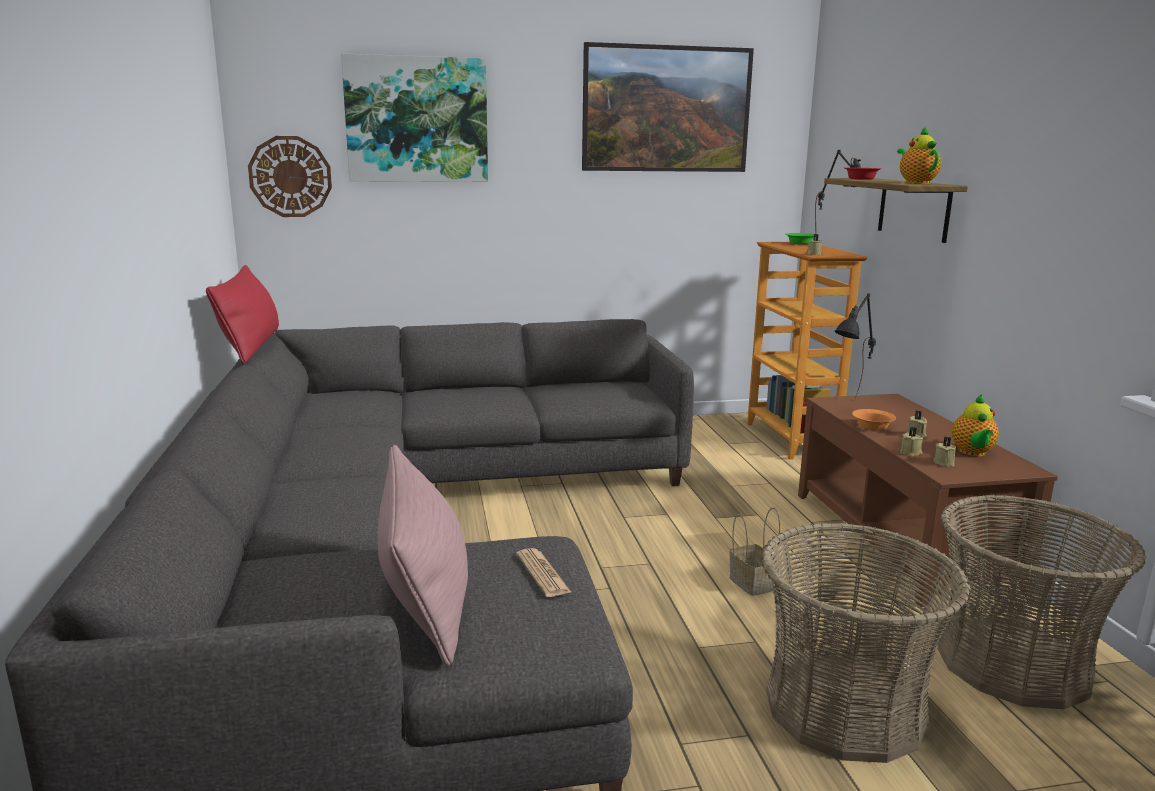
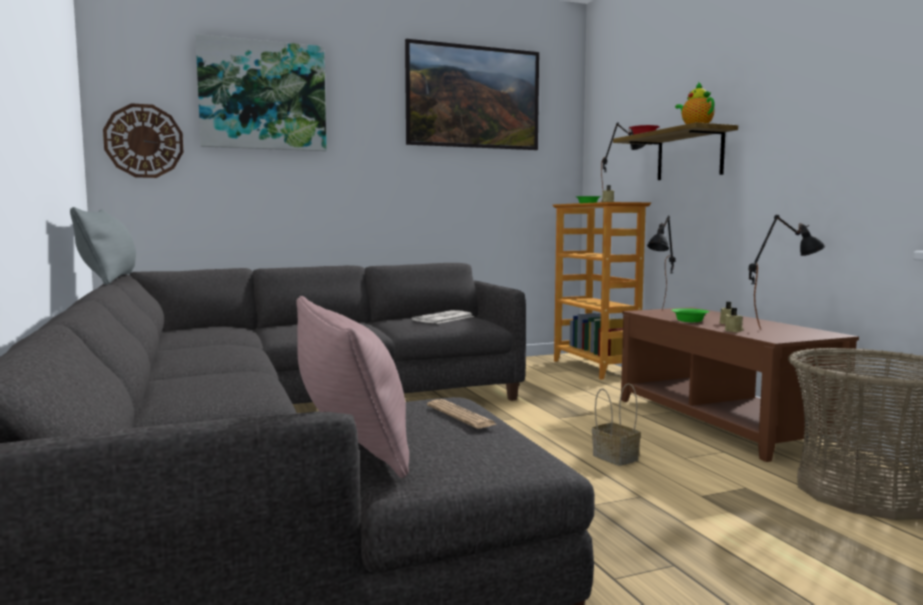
camera: 10 degrees left, 10 degrees down
(251, 346) = (109, 279): red pillow -> grey pillow
(602, 391) = (443, 318): none -> newspaper
(845, 708) = (748, 536): basket -> none
(871, 427) = (689, 321): orange bowl -> green bowl
(944, 463) = (765, 334): beige candle -> none
(972, 452) = (781, 329): teapot -> black table lamp

